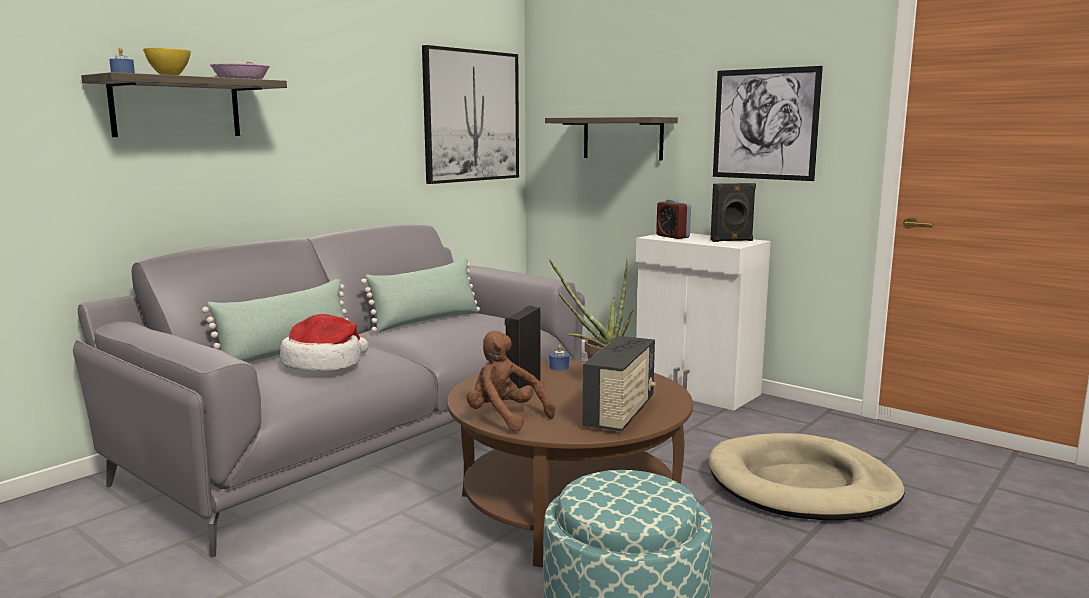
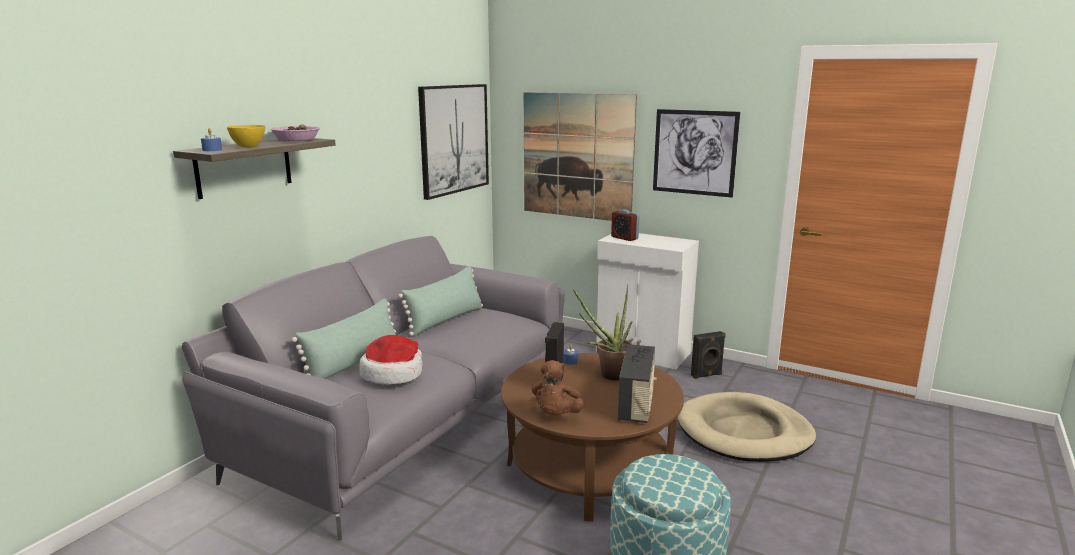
camera: 10 degrees left, 5 degrees up
(505, 417) = (556, 415): brown plush toy -> brown plush toy turned 105 degrees counterclockwise
(622, 138) = (577, 156): shelf -> picture
(732, 241) = (671, 242): black speaker -> black speaker (706, 375)

